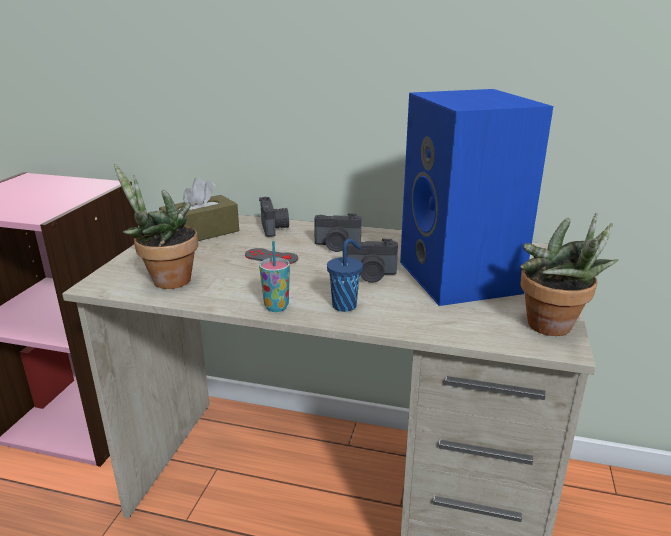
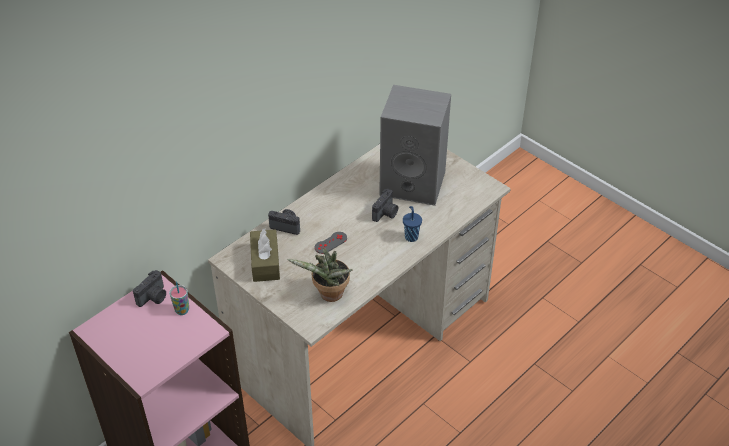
camera: 60 degrees left, 20 degrees up
(276, 307) = (394, 261): cup -> cup (182, 310)
(337, 246) = (338, 210): camera -> camera (153, 297)
(462, 278) = (414, 183): blue speaker -> grey speaker
(554, 329) = (479, 182): potted plant -> none

